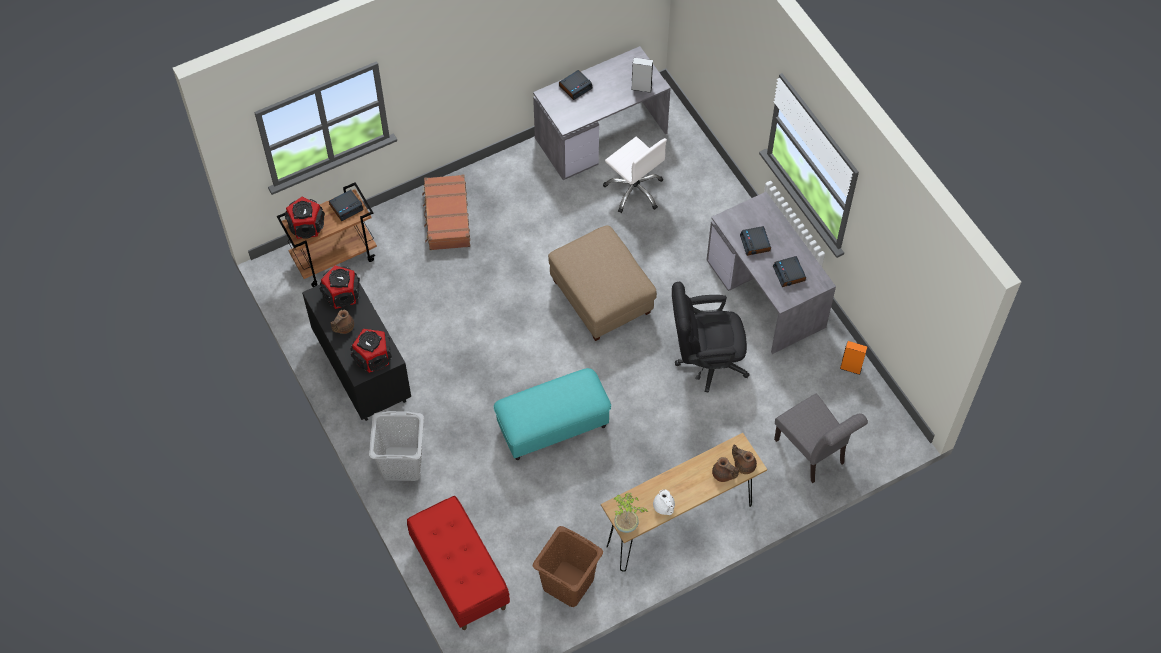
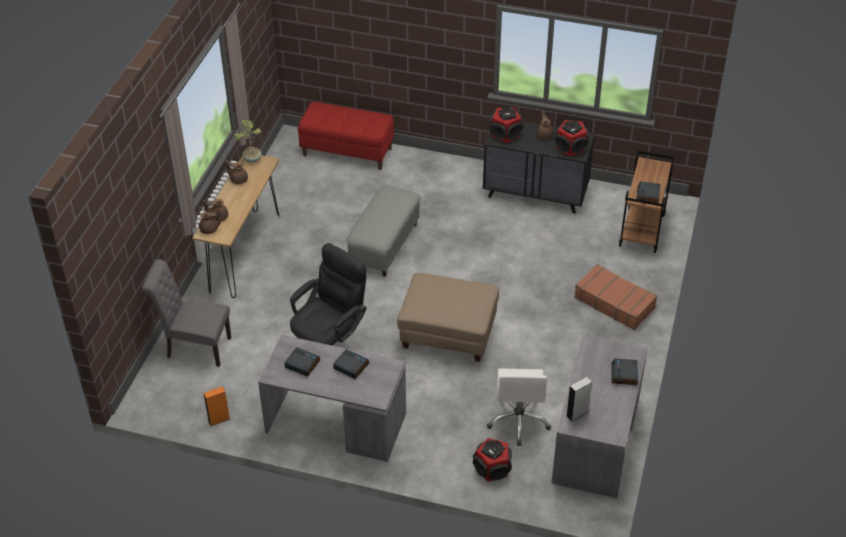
camera: 135 degrees right, 15 degrees down
(307, 226) = (652, 171): speaker -> speaker (492, 469)
(401, 464) = (447, 171): grey laundry basket -> none
(553, 425) = (385, 246): turquoise ottoman -> grey ottoman
(567, 584) = (281, 186): brown laundry basket -> none
(634, 190) = (518, 420): white office chair -> white office chair turned 90 degrees counterclockwise
(664, 507) = (238, 179): white teapot -> brown teapot

